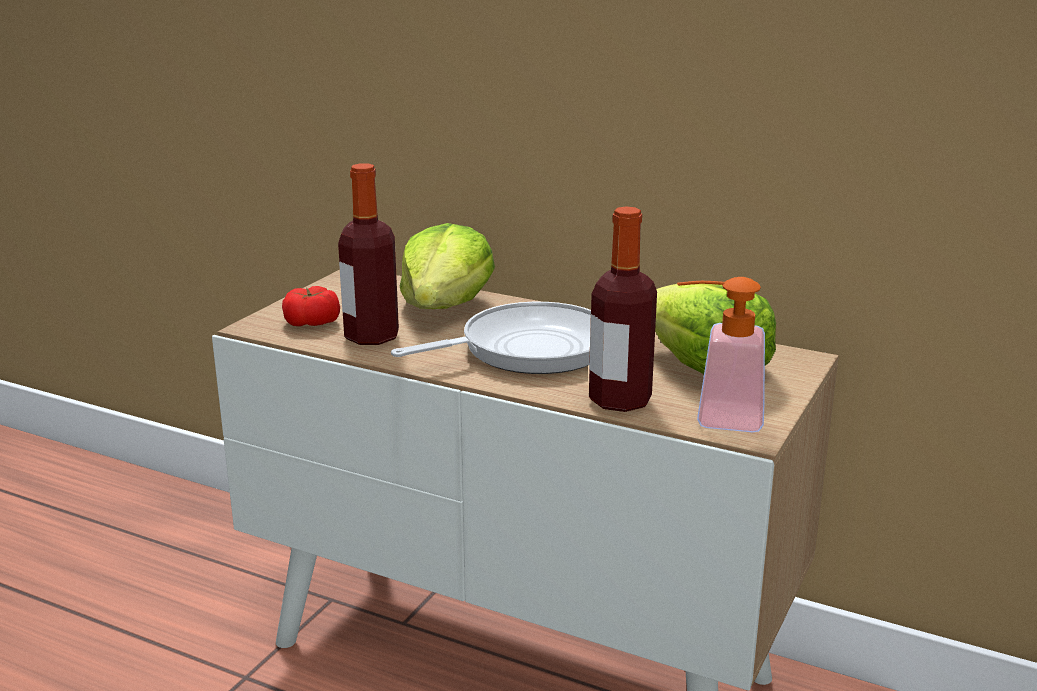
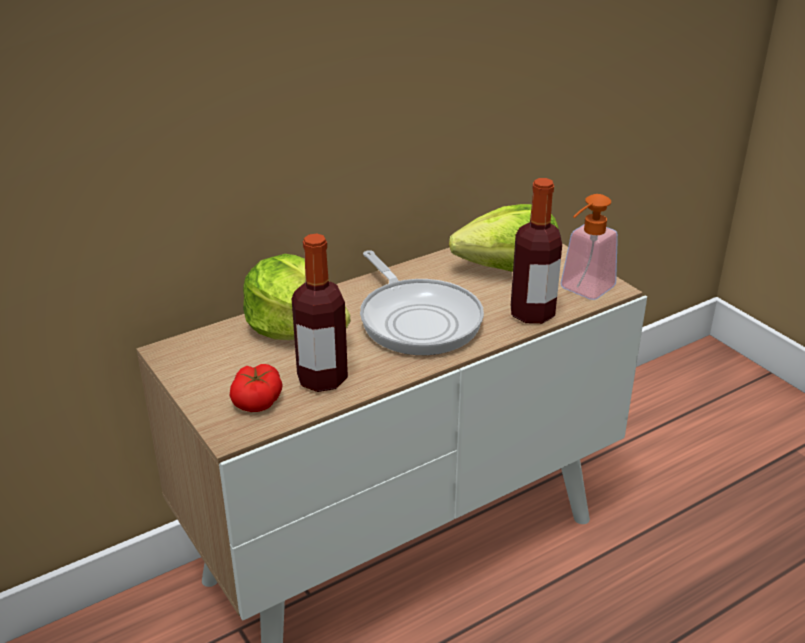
camera: 60 degrees left, 10 degrees up
(527, 349) = (417, 320): frying pan -> frying pan turned 150 degrees clockwise

